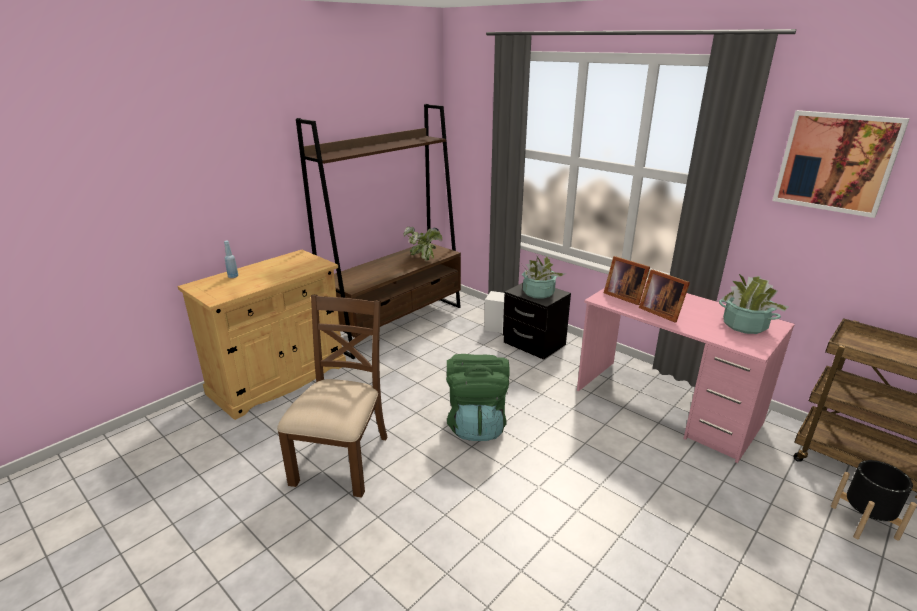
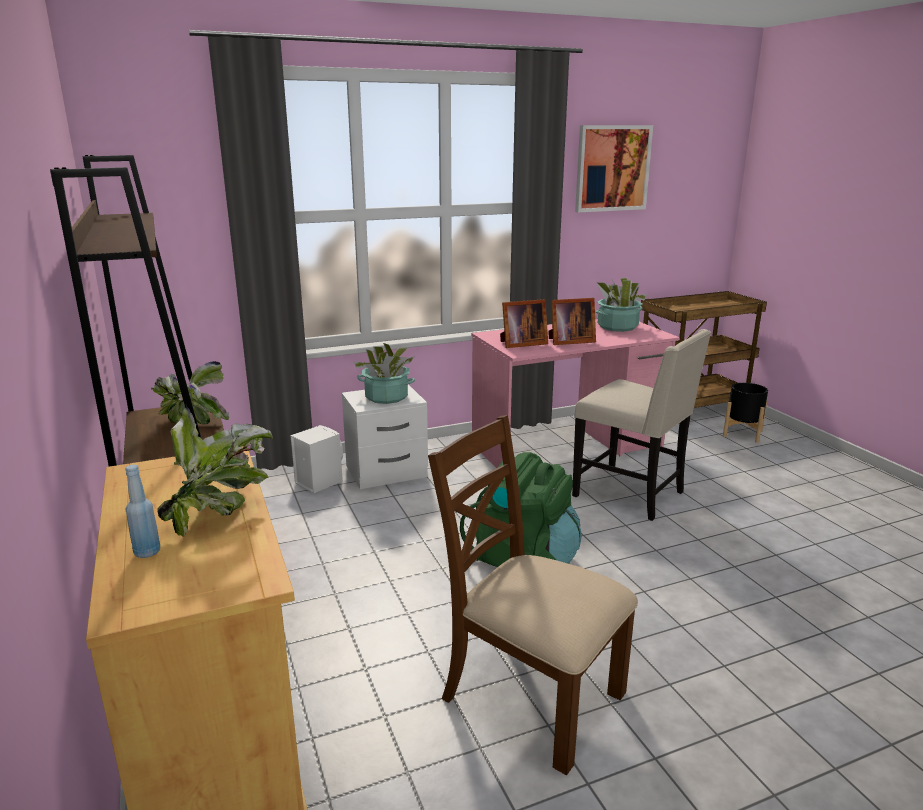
camera: 65 degrees left, 5 degrees down
(267, 278) = (220, 513): none -> potted plant
(533, 344) = (387, 472): black nightstand -> white nightstand
(617, 458) = (631, 494): none -> beige chair

